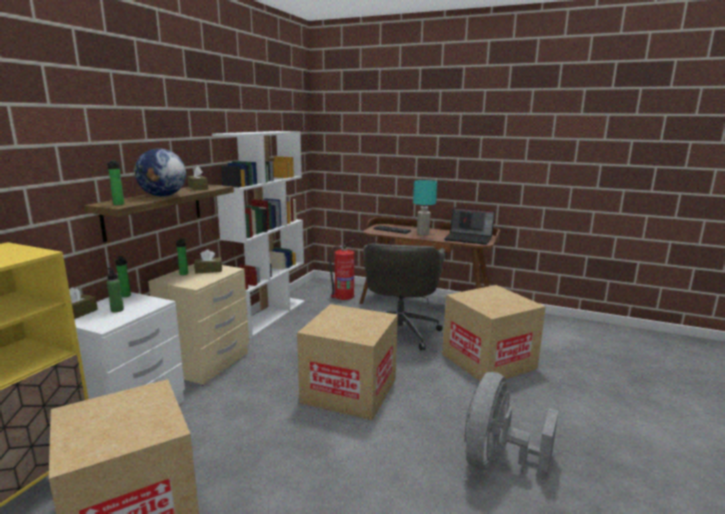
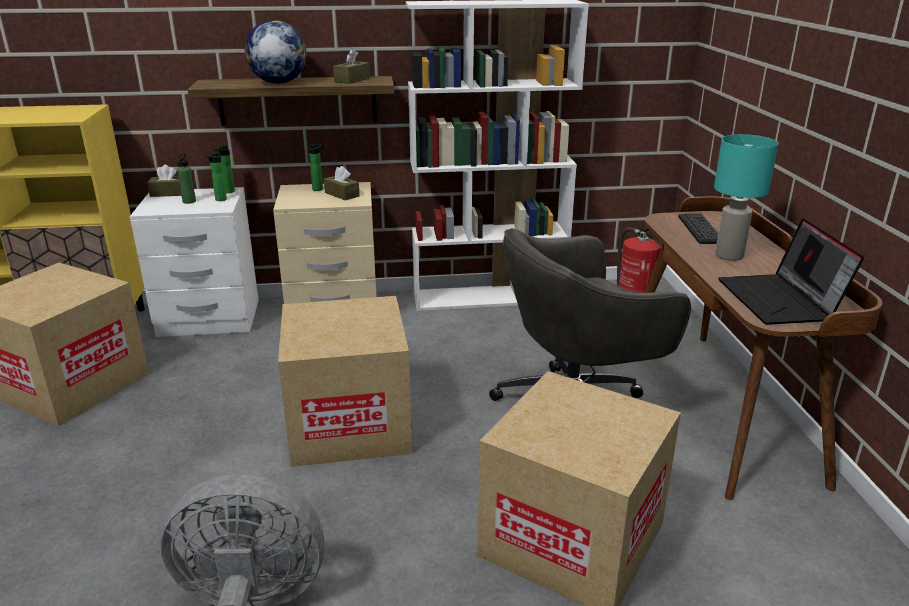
camera: 60 degrees right, 10 degrees up
(118, 204) = (209, 84): bottle -> bottle (219, 200)

